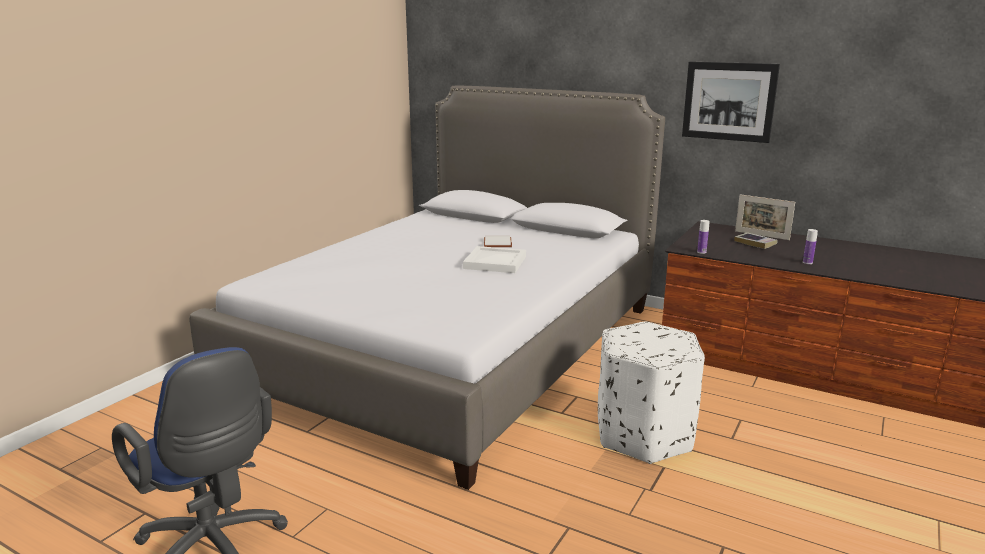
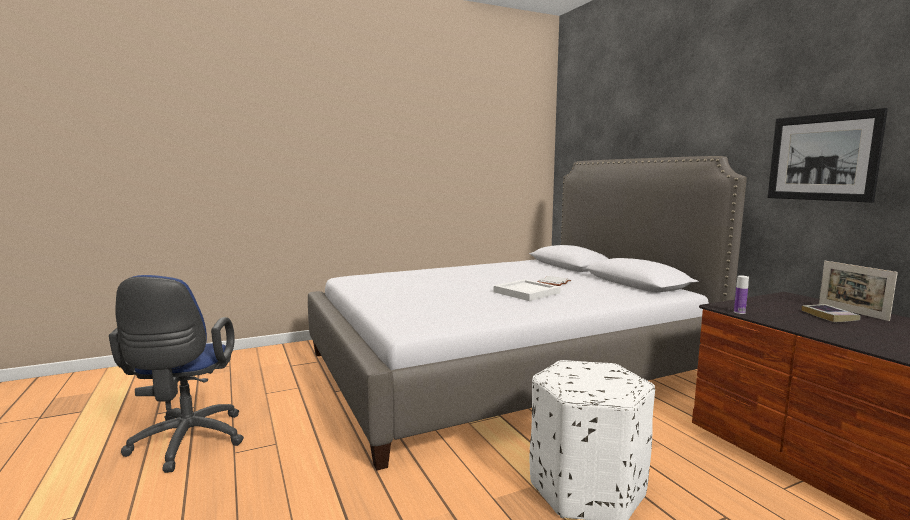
camera: 35 degrees right, 10 degrees down
(807, 262) = (881, 343): bottle -> none

